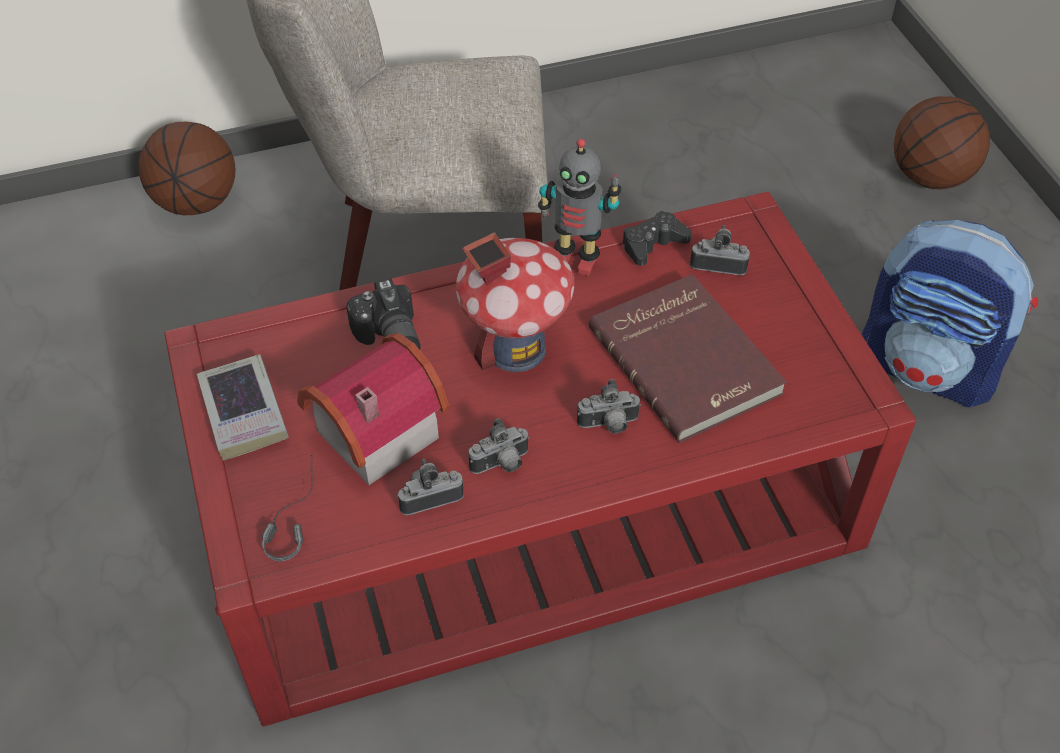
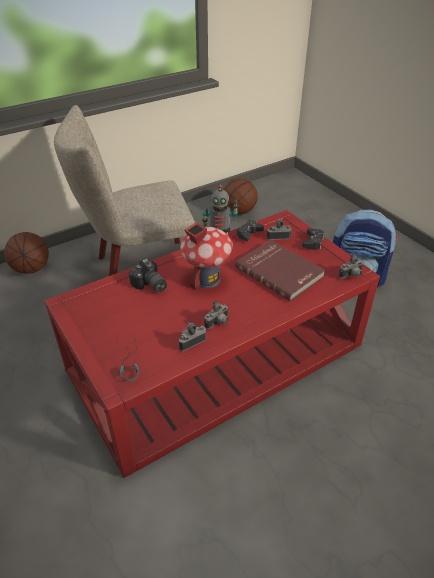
camera: 15 degrees left, 10 degrees down
(244, 412) = (92, 324): book -> none
(370, 431) = (154, 322): toy house -> none
(609, 425) = (258, 300): camera -> camera (351, 275)
(794, 296) = (313, 242): none -> black game controller
(929, 177) = (329, 214): basketball -> basketball (238, 211)

